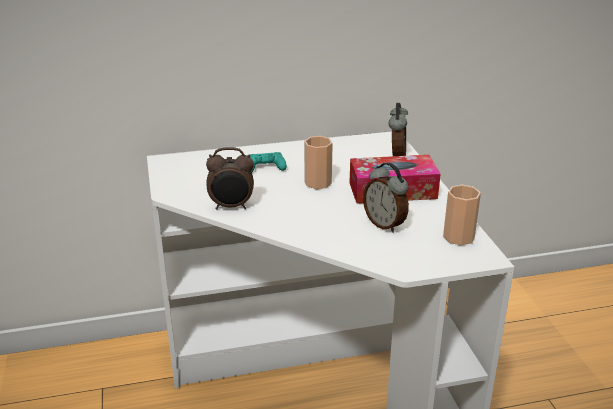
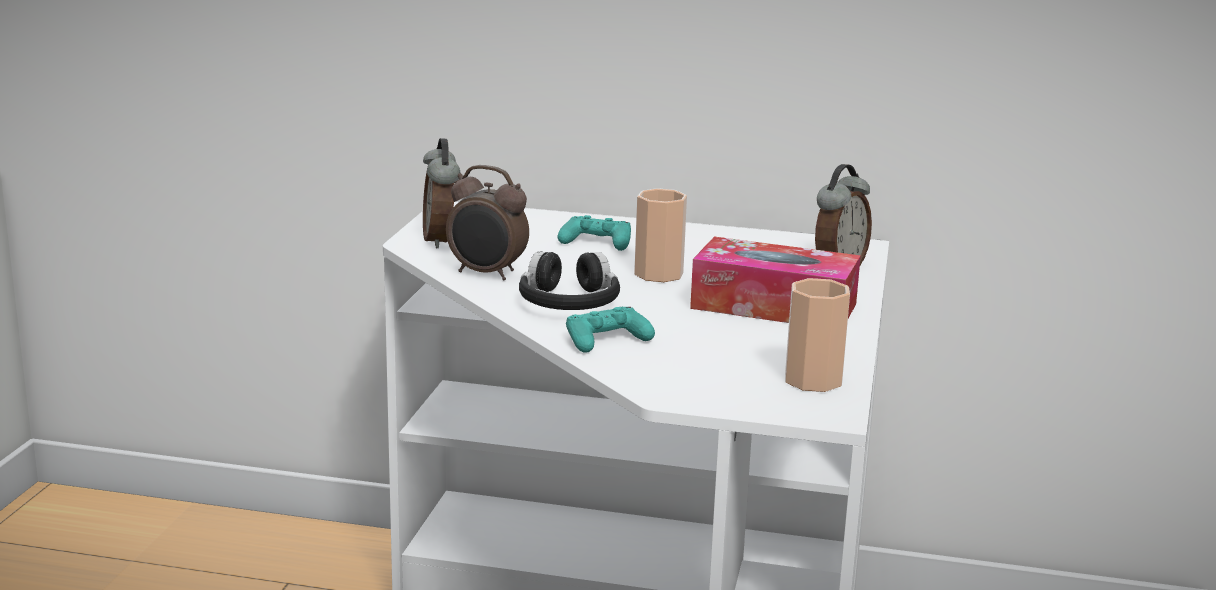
camera: 25 degrees right, 10 degrees down
(294, 216) = (568, 302): none -> black headphones
(339, 238) = (606, 340): none -> turquoise game controller
(385, 224) = (704, 340): alarm clock -> alarm clock (441, 240)

